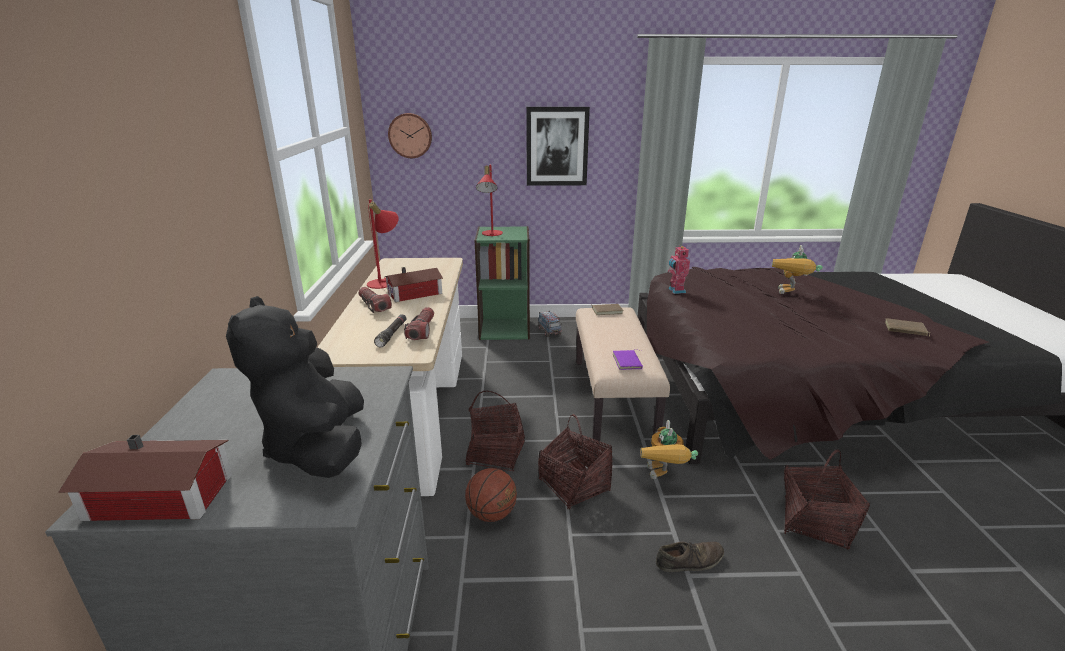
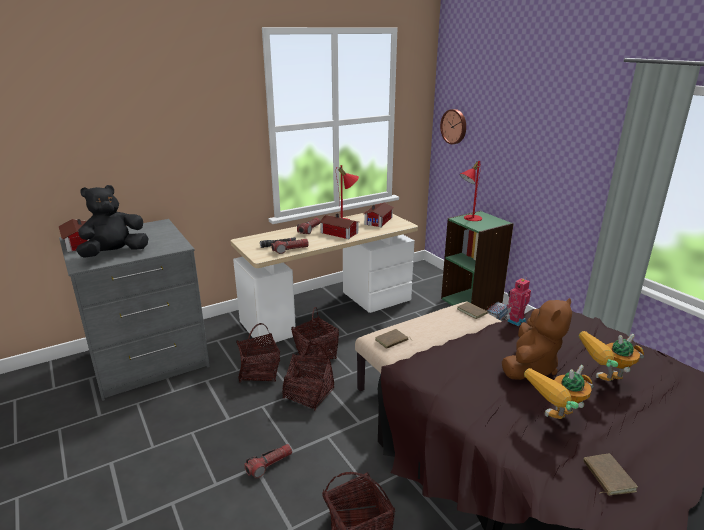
camera: 60 degrees right, 0 degrees up
(415, 267) = (379, 220): none -> toy house
(491, 514) = (260, 372): basketball -> basket
(557, 146) = (548, 158): picture -> none
(628, 362) = (392, 341): purple book -> brown book
(663, 478) = (348, 432): toy robot -> toy robot (555, 422)
(689, 561) = (269, 464): brown shoe -> flashlight
(754, 308) = (530, 367): none -> brown plush toy

